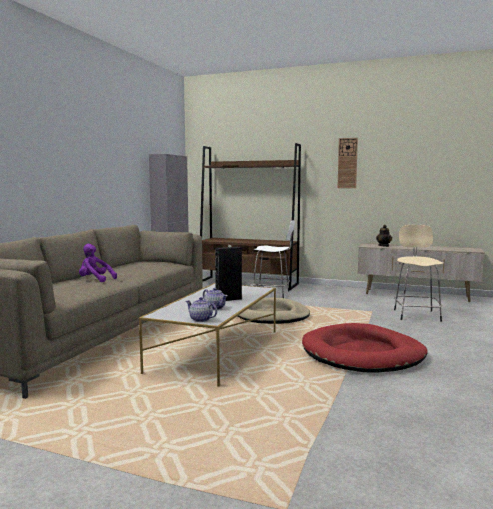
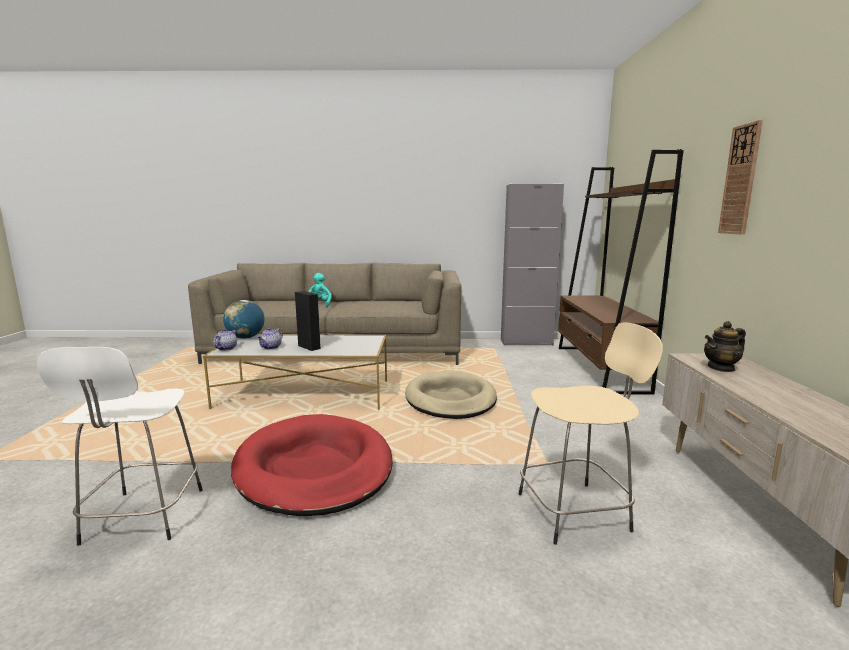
camera: 70 degrees right, 5 degrees up
(95, 280) = (318, 304): purple plush toy -> turquoise plush toy
(162, 314) = (245, 338): none -> globe
(272, 294) = (561, 387): white stool -> white stool (143, 518)

